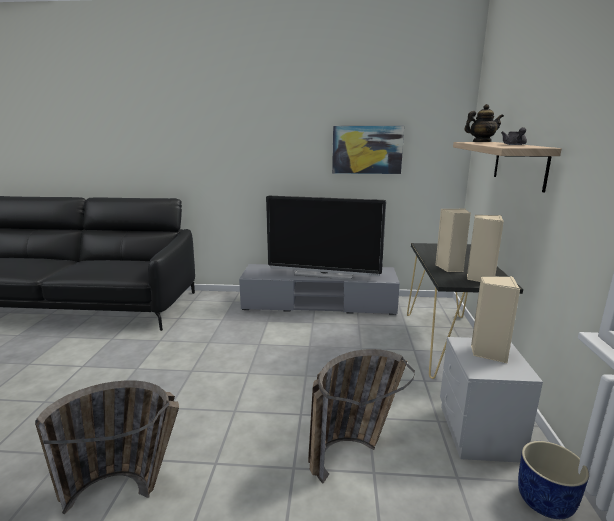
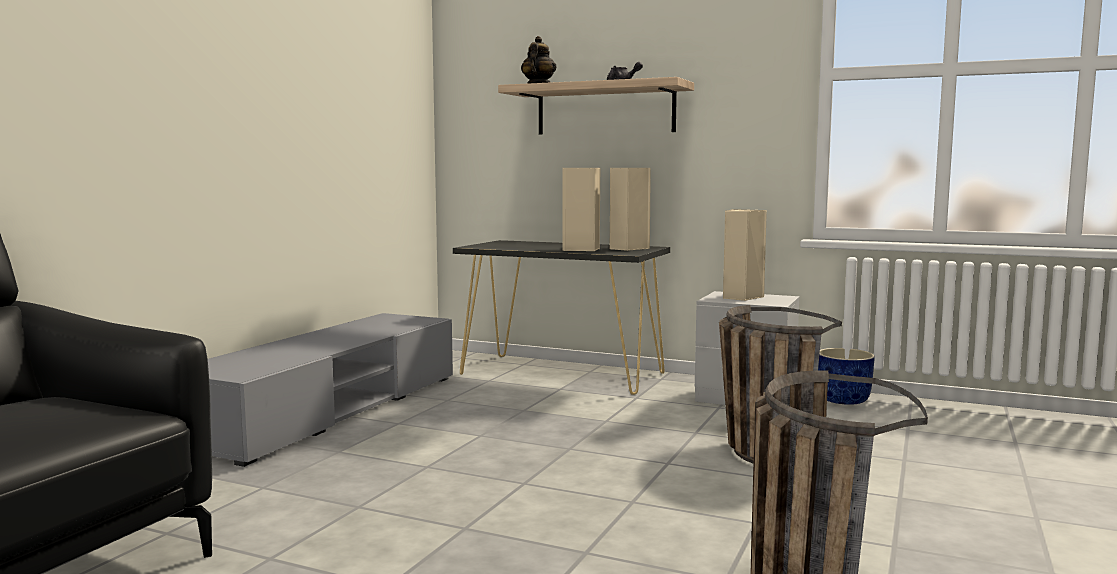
camera: 70 degrees left, 10 degrees down
(324, 274) = (340, 339): television -> none
(367, 150) = (333, 97): picture -> none

